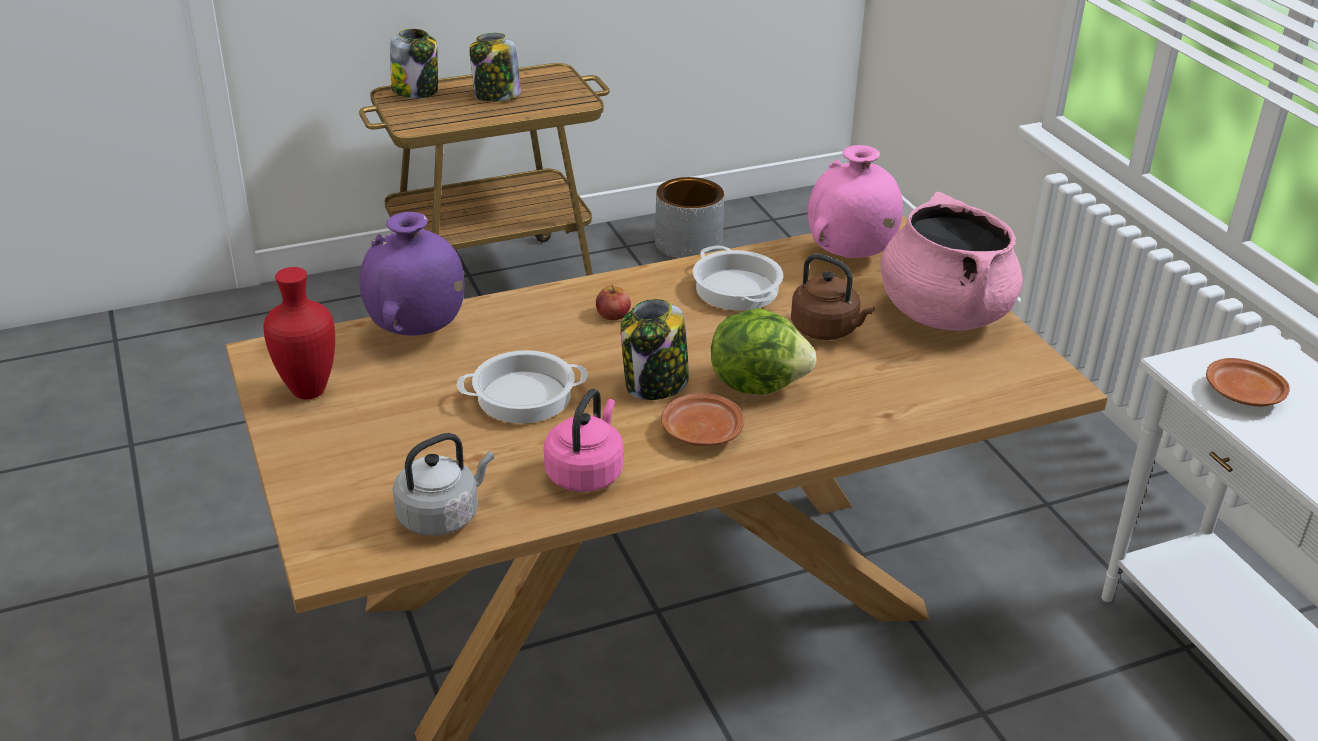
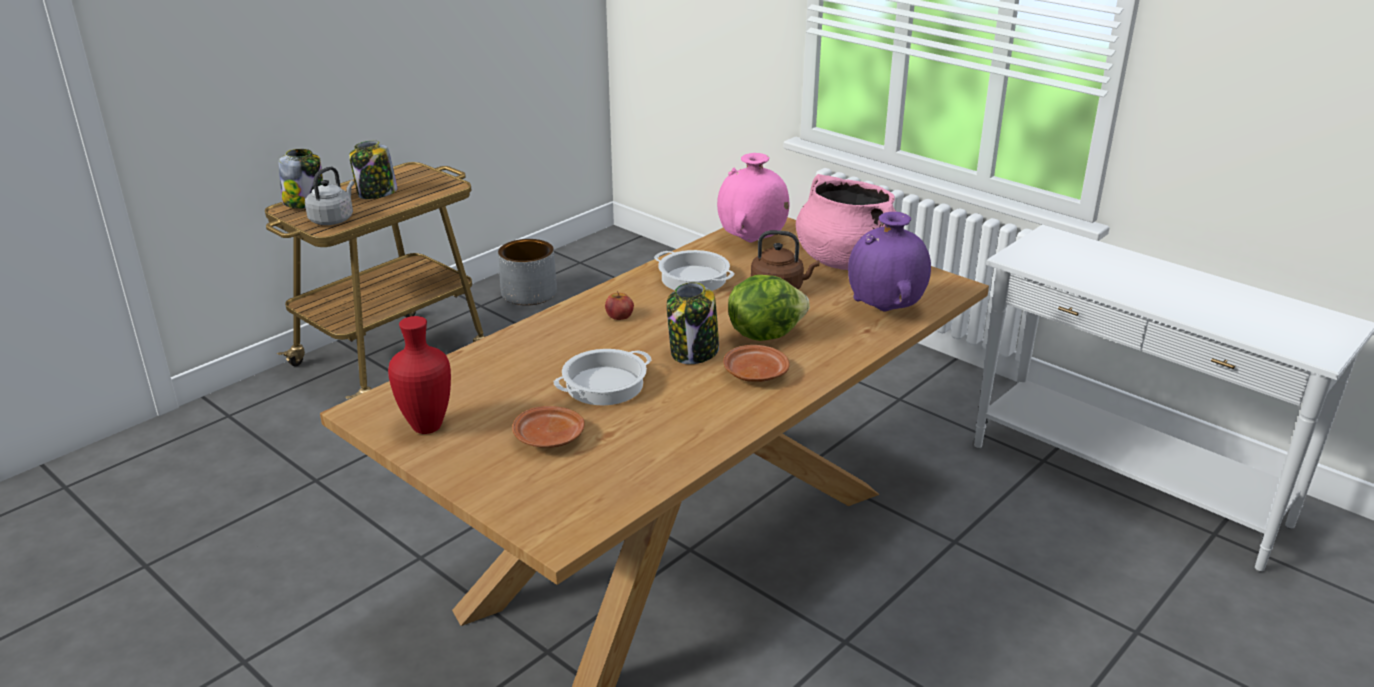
camera: 25 degrees left, 5 degrees down
(417, 332) = (478, 364): purple vase -> purple vase (885, 309)
(442, 515) = (618, 480): grey kettle -> grey kettle (333, 219)
(586, 472) = (698, 421): pink kettle -> none
(1244, 395) = (1063, 264): brown plate -> brown plate (550, 438)

